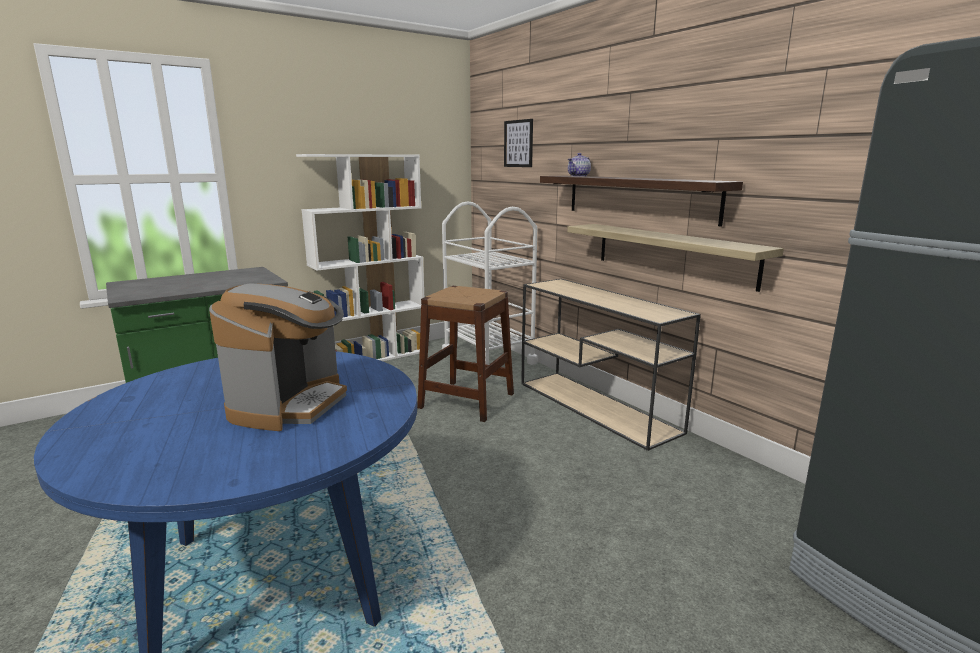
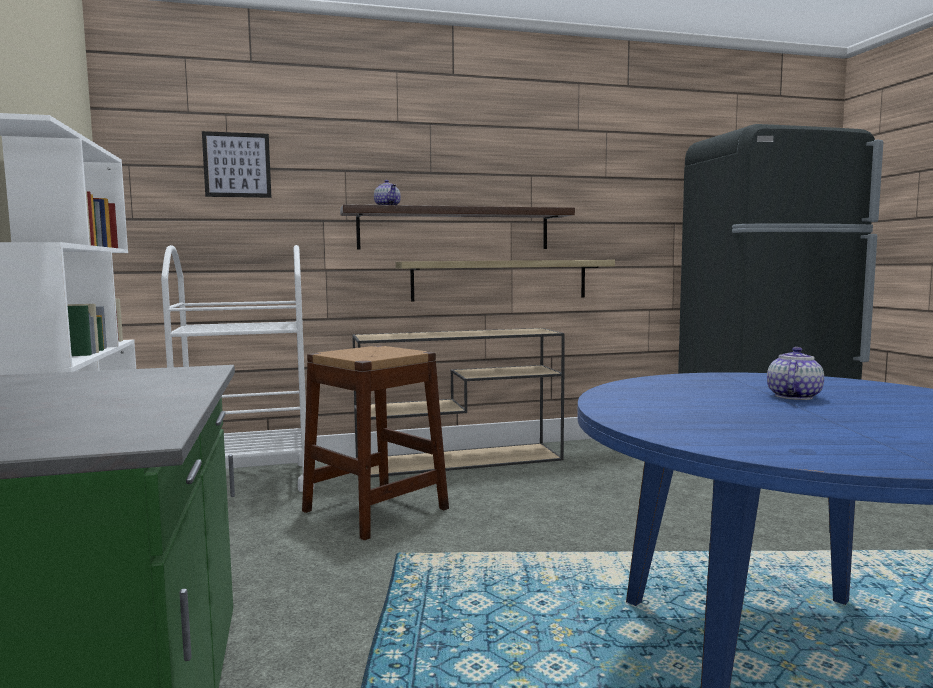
camera: 70 degrees left, 10 degrees down
(290, 404) = (793, 396): coffee machine -> teapot

